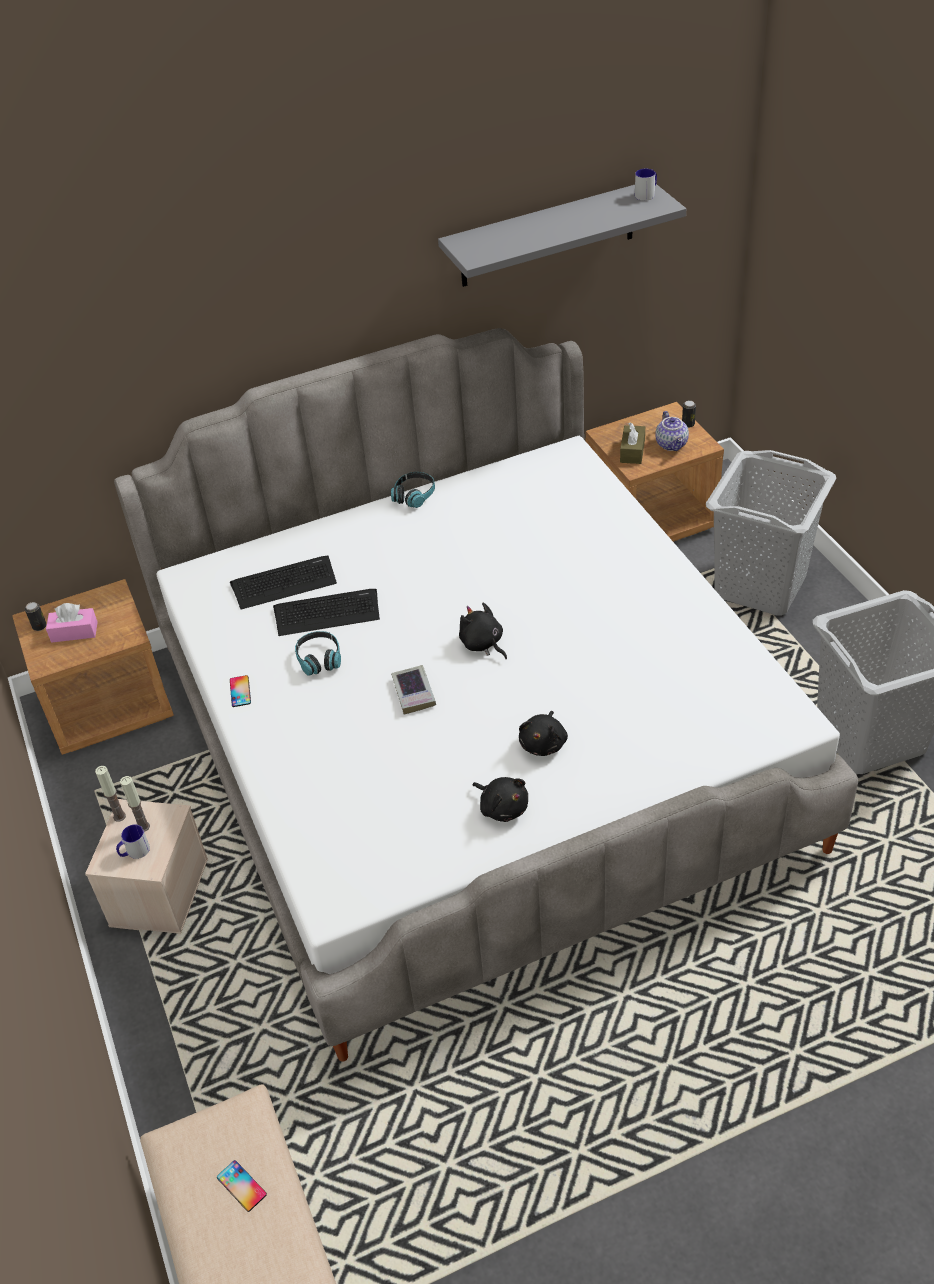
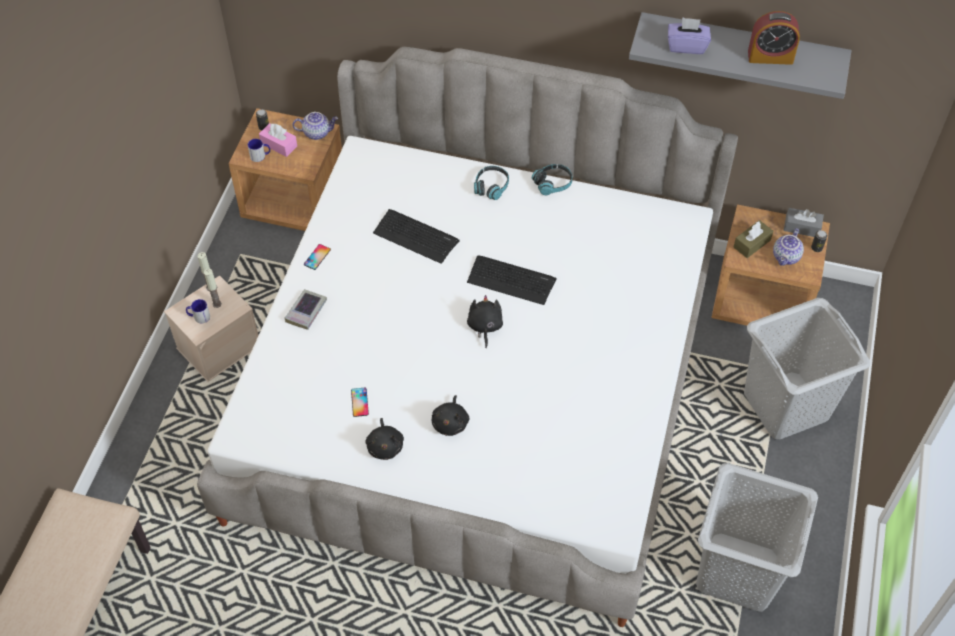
camera: 35 degrees right, 10 degrees up
(107, 598) = (317, 132): none -> teapot
(241, 1186) = (72, 554): phone -> phone (359, 402)
(284, 583) = (411, 196): keyboard -> keyboard (511, 280)
(319, 659) = (380, 267): headphones -> headphones (491, 187)
(414, 692) = (411, 331): book -> book (306, 311)
(511, 241) = (686, 46): none -> purple tissue box
(544, 743) = (450, 422): black plush toy -> black plush toy turned 45 degrees counterclockwise
(593, 214) = (770, 57): none -> alarm clock
(647, 194) = (831, 62): mug -> mug (260, 156)
(658, 417) = (802, 227): none -> grey tissue box

